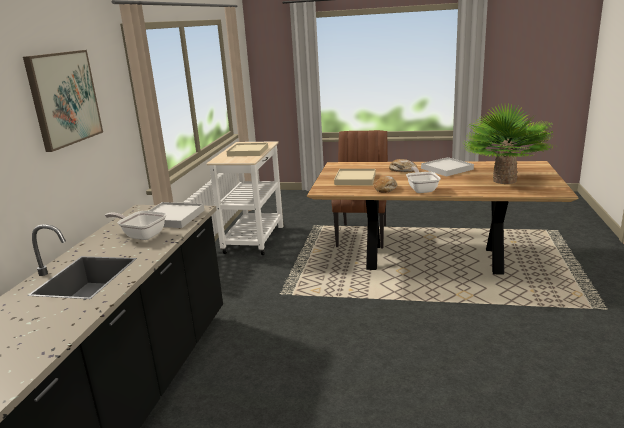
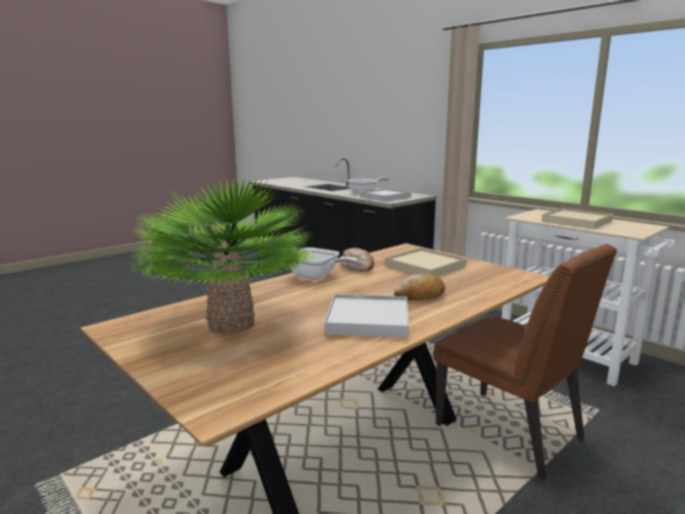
camera: 125 degrees right, 5 degrees down
(64, 98) = (399, 99): picture -> none

